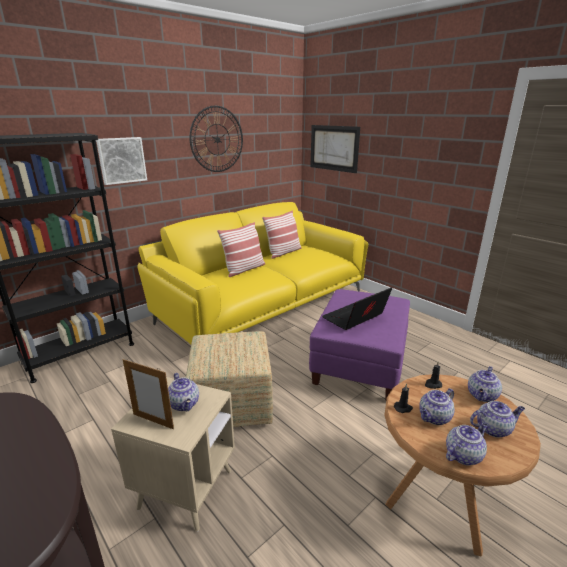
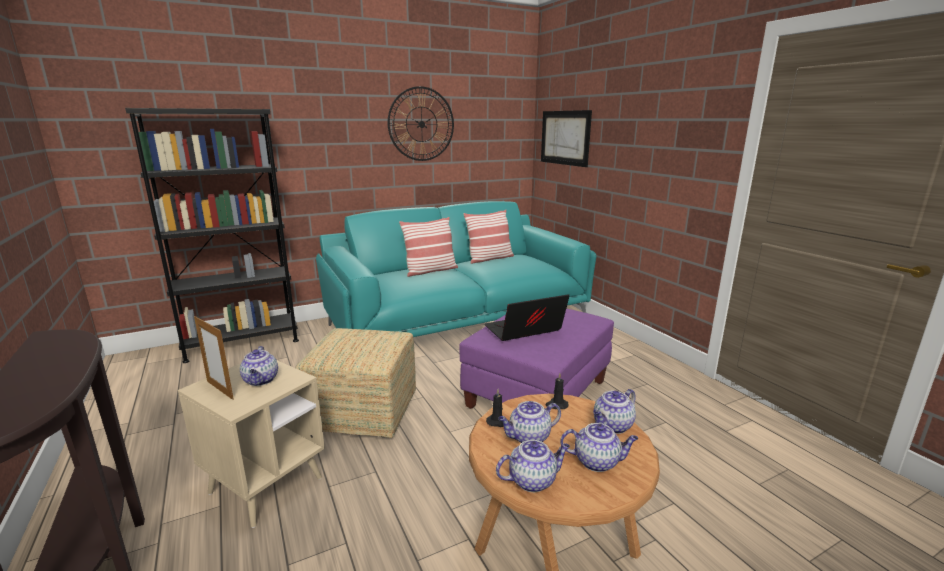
camera: 15 degrees right, 5 degrees down
(121, 160) = (308, 141): picture -> none
(263, 305) = (458, 319): yellow sofa -> turquoise sofa

